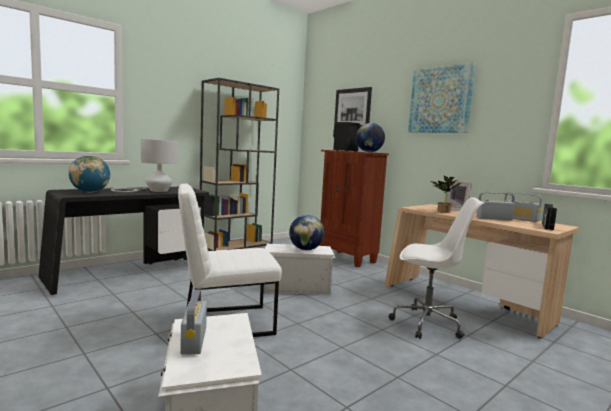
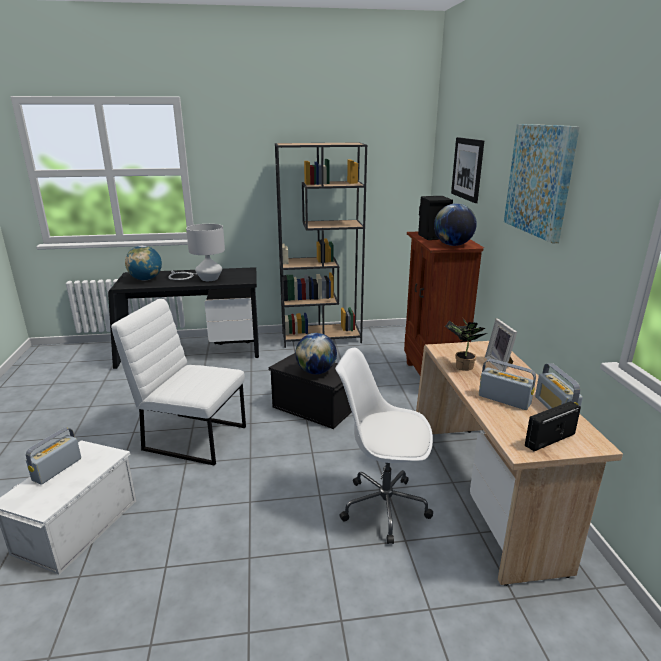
camera: 35 degrees right, 15 degrees up
(296, 286) = (314, 407): white storage box -> black storage box
(428, 324) = (382, 507): white office chair -> white office chair turned 150 degrees clockwise

